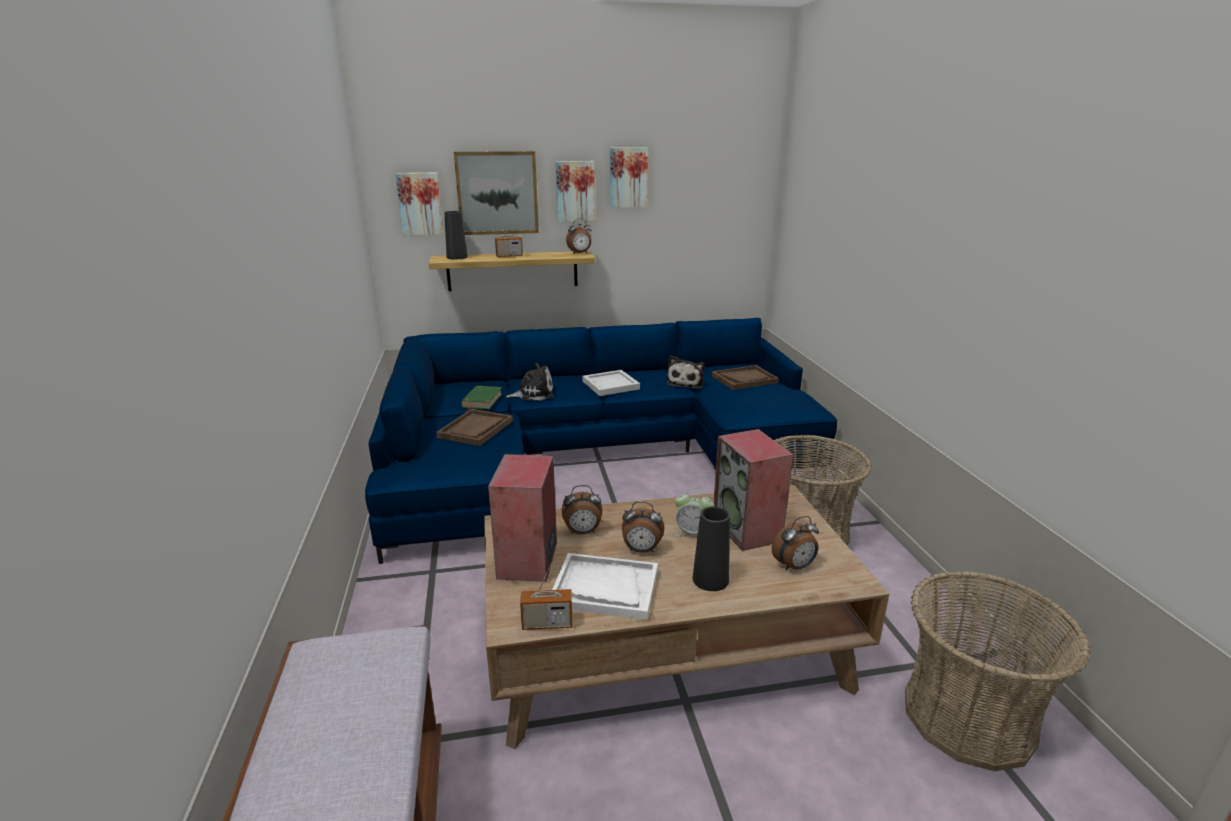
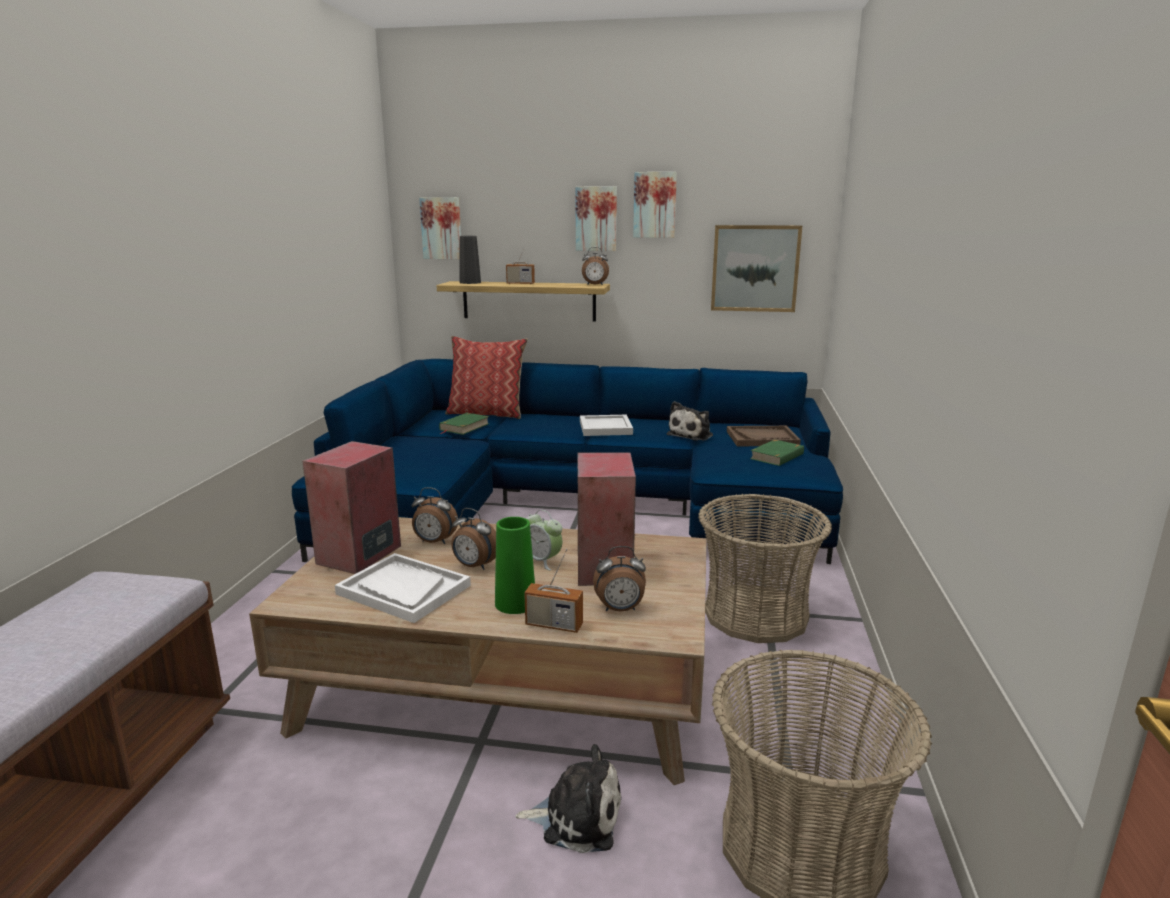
camera: 20 degrees right, 5 degrees down
(475, 429) = (433, 448): brown tray -> none
(489, 382) = (487, 413): none -> pillow
(497, 193) = (516, 219): picture -> picture (755, 268)
(533, 393) = (520, 427): plush toy -> plush toy (577, 817)
(547, 624) = (319, 607): radio -> radio (554, 625)
(710, 579) = (515, 603): black vase -> green vase
(771, 396) = (777, 456): none -> green book

